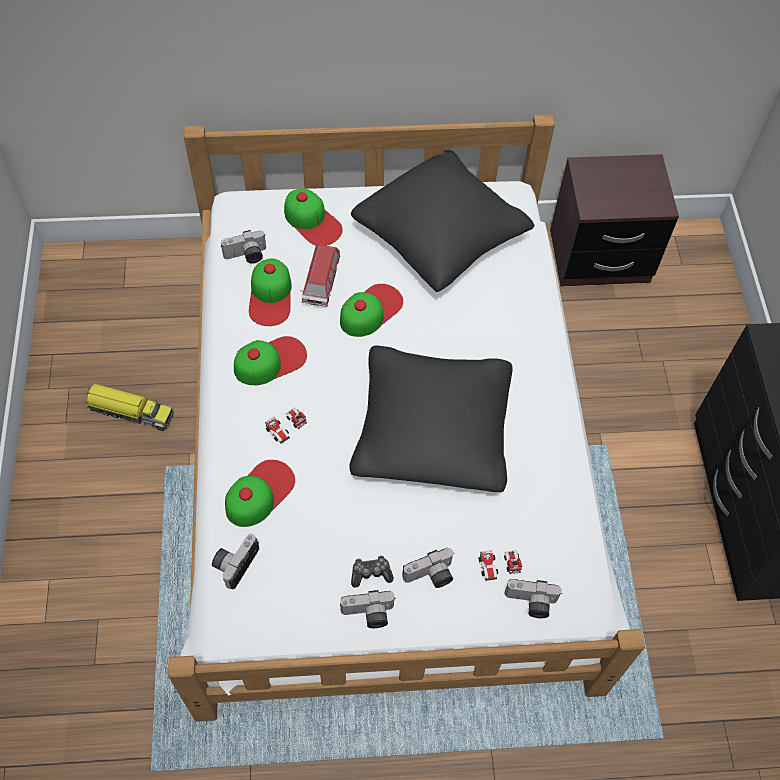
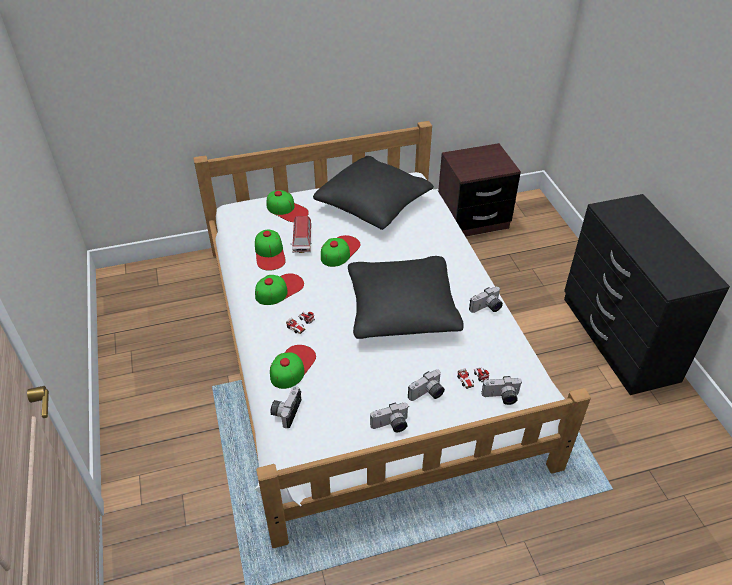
camera: 10 degrees left, 15 degrees down
(130, 411) = (179, 357): toy truck -> none
(246, 256) = (247, 235): camera -> camera (487, 308)
(371, 573) = (385, 400): game controller -> none

